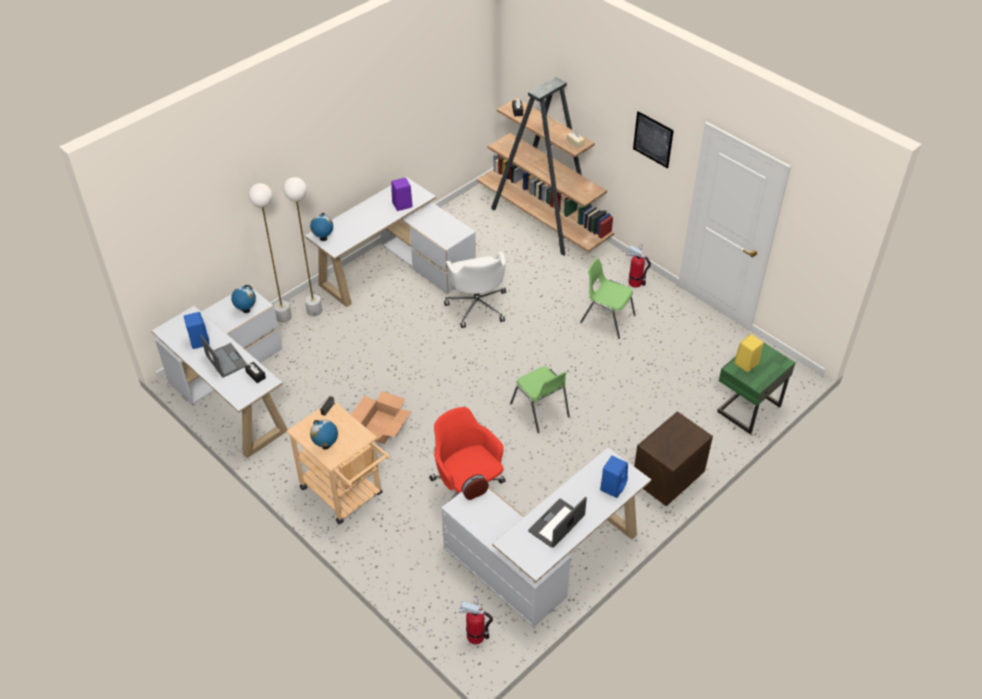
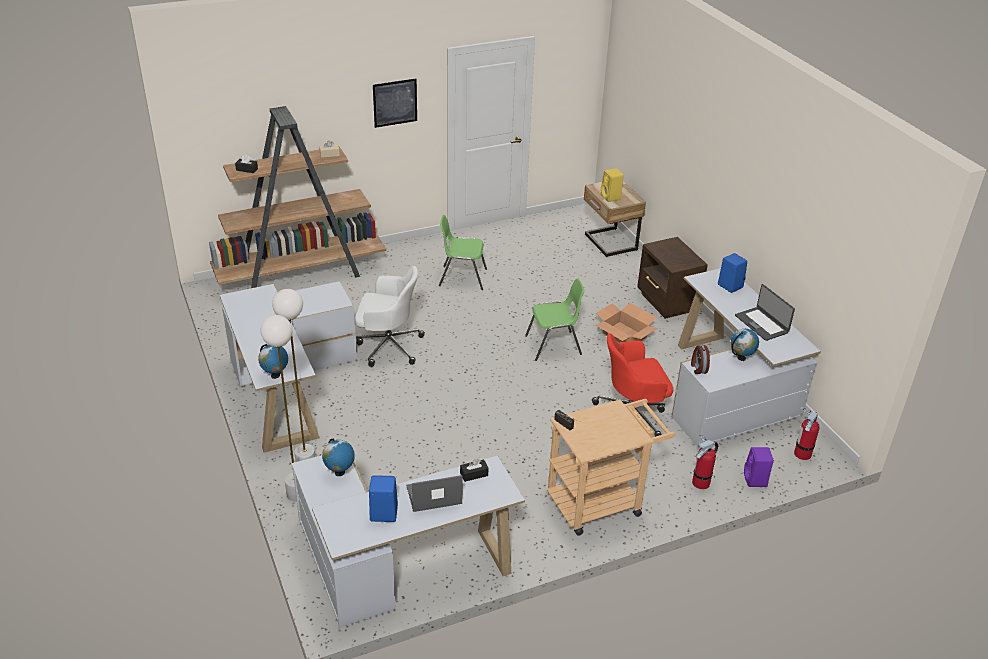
camera: 70 degrees left, 10 degrees down
(326, 446) = (618, 436): globe -> globe (741, 358)
(380, 427) = (519, 454): cardboard box -> cardboard box (624, 335)
(401, 205) = (267, 308): purple speaker -> purple speaker (755, 480)
(606, 318) = (462, 277): green chair -> green chair turned 45 degrees clockwise
(635, 283) = (427, 250): fire extinguisher -> fire extinguisher (701, 482)
(747, 408) = (609, 243): green nightstand -> beige nightstand

